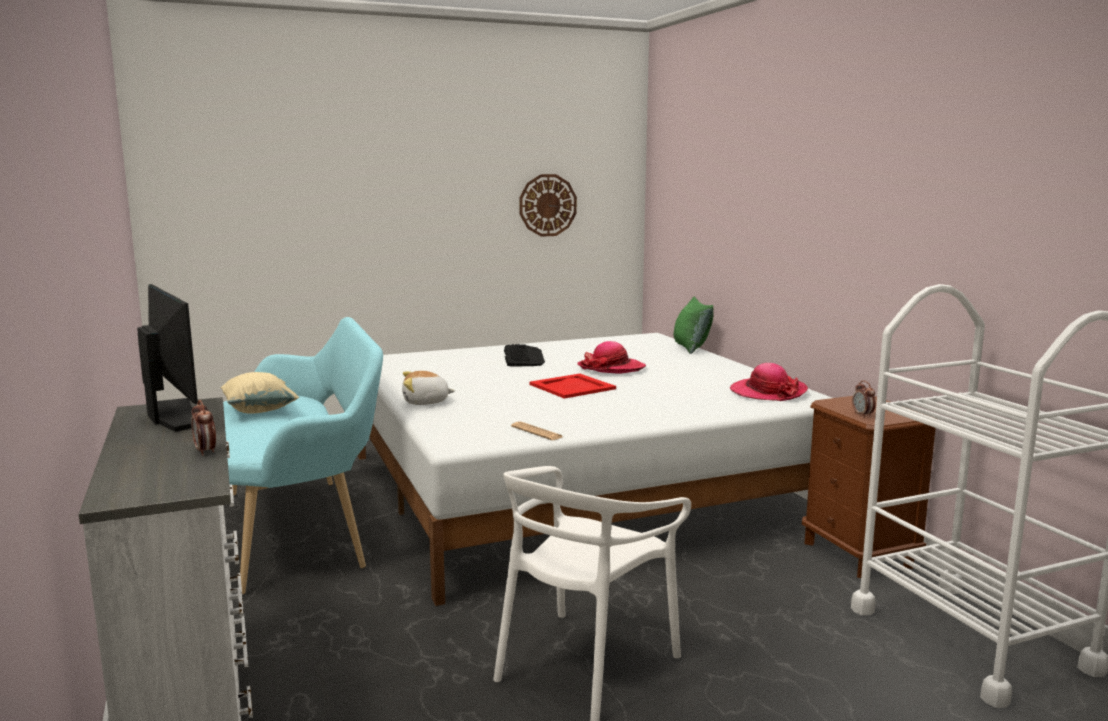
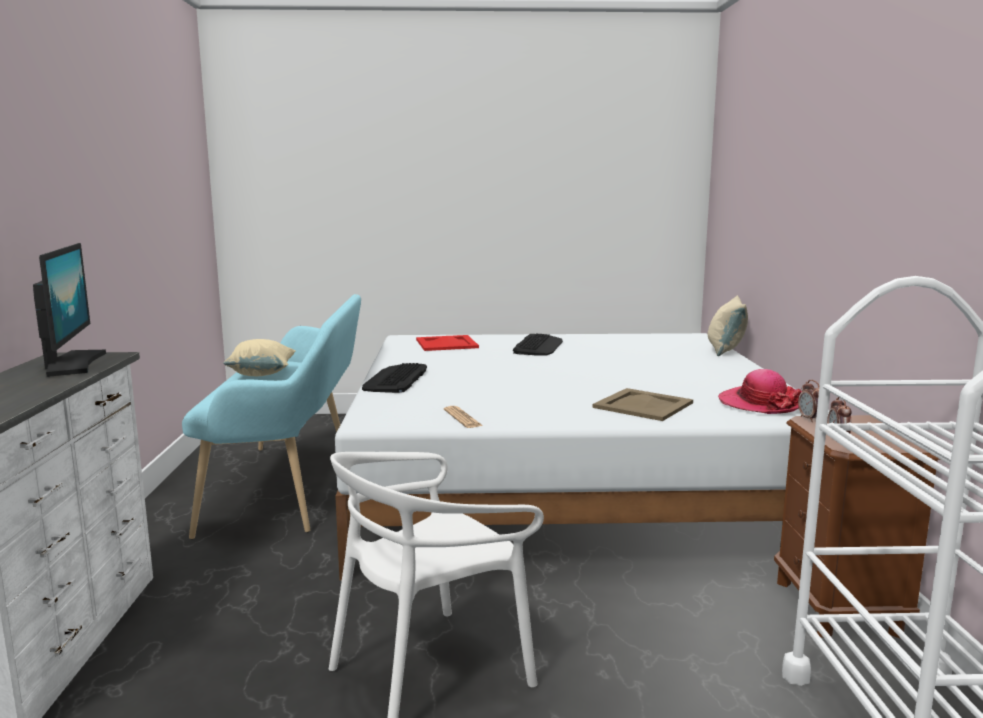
camera: 20 degrees right, 0 degrees up
(205, 451) = (34, 395): alarm clock -> alarm clock (810, 419)
(426, 402) = (395, 379): plush toy -> keyboard
(547, 205) = (598, 196): wall clock -> none
(571, 386) = (551, 378): red tray -> red tray (446, 343)
(611, 368) = (614, 363): hat -> none
(678, 404) = (644, 405): none -> beige tray
(691, 348) = (725, 350): green pillow -> beige pillow

